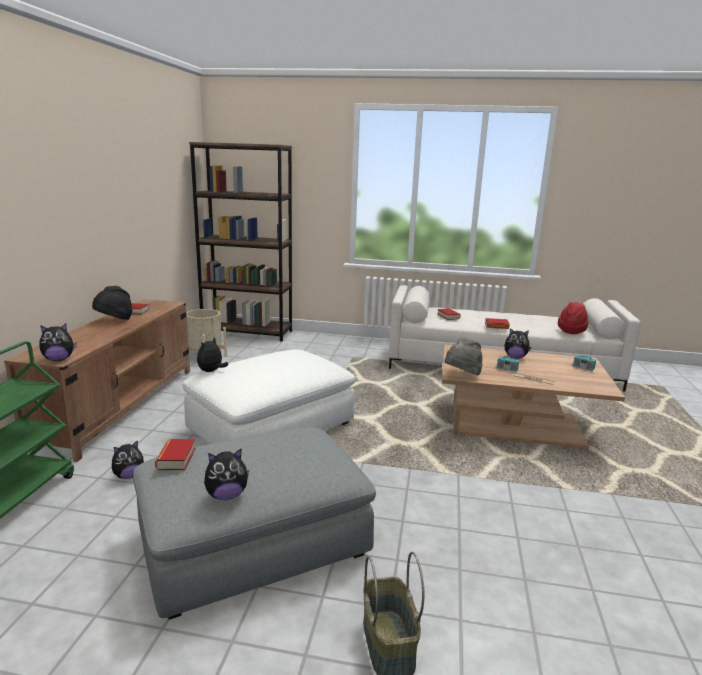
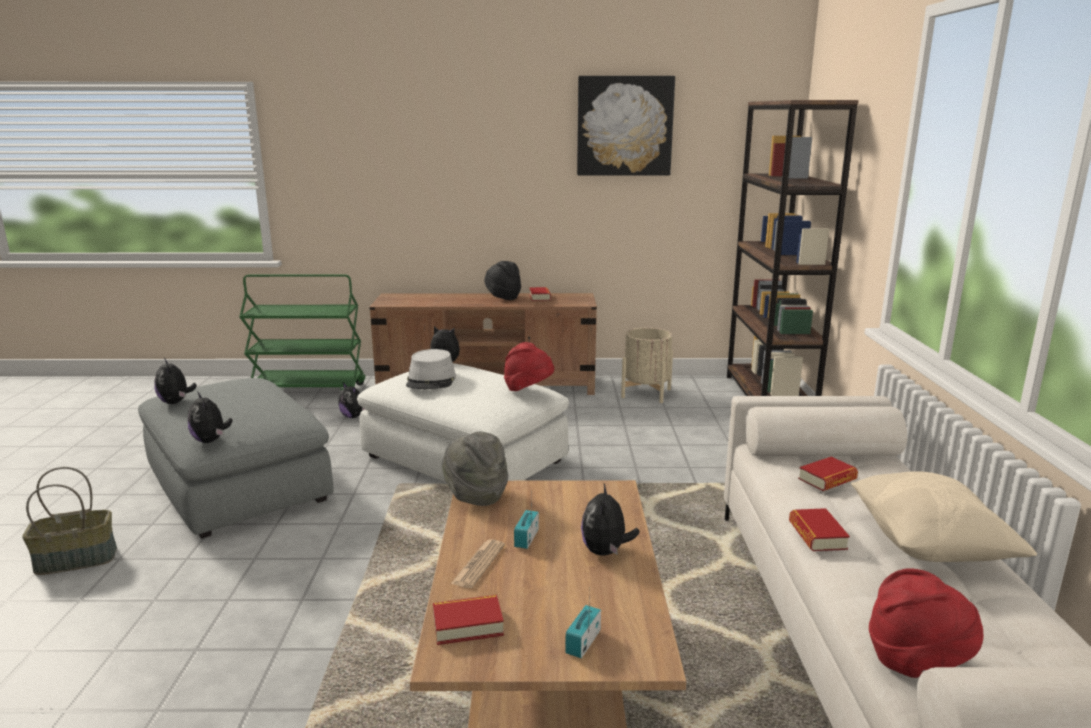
camera: 80 degrees right, 0 degrees up
(59, 359) = (384, 303): plush toy -> plush toy (211, 440)
(141, 158) = (624, 126): none -> picture
(176, 458) = (241, 379): book -> book (467, 625)
(261, 374) = (431, 380): none -> grey hat
(303, 350) = (528, 390): none -> red hat
(500, 316) = (928, 546): none -> beige pillow

